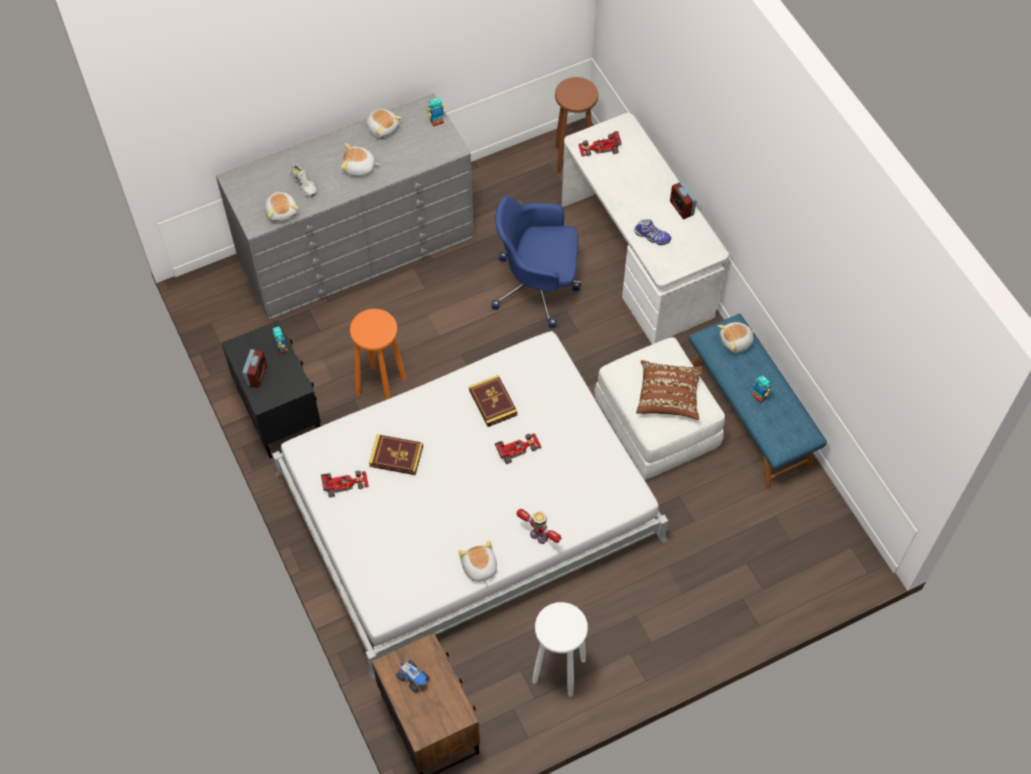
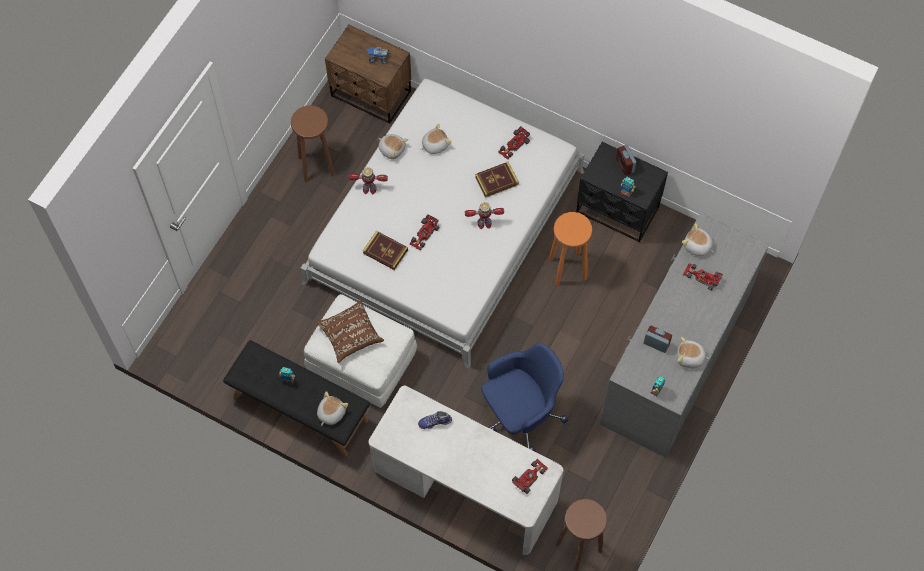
camera: 145 degrees right, 5 degrees up
(304, 184) = (702, 277): white shoe -> toy car
(359, 168) = (677, 314): plush toy -> plush toy (434, 145)
(446, 422) = (484, 223): none -> toy robot
(493, 402) = (464, 255): book -> book (385, 251)
(558, 671) = (316, 165): white stool -> brown stool
(681, 208) = (429, 461): alarm clock -> alarm clock (656, 344)
(750, 416) = (300, 409): blue bench -> black bench

